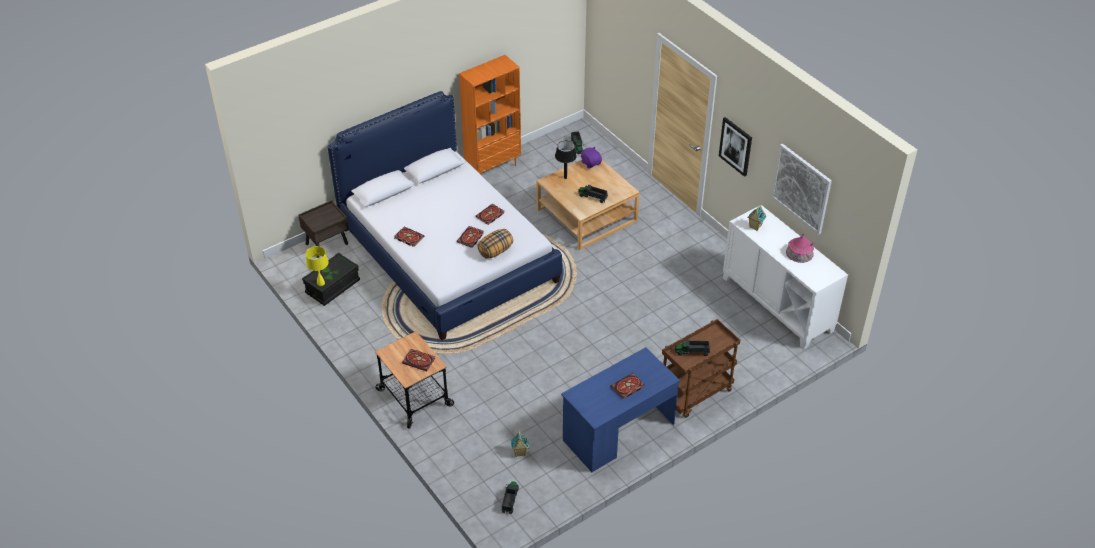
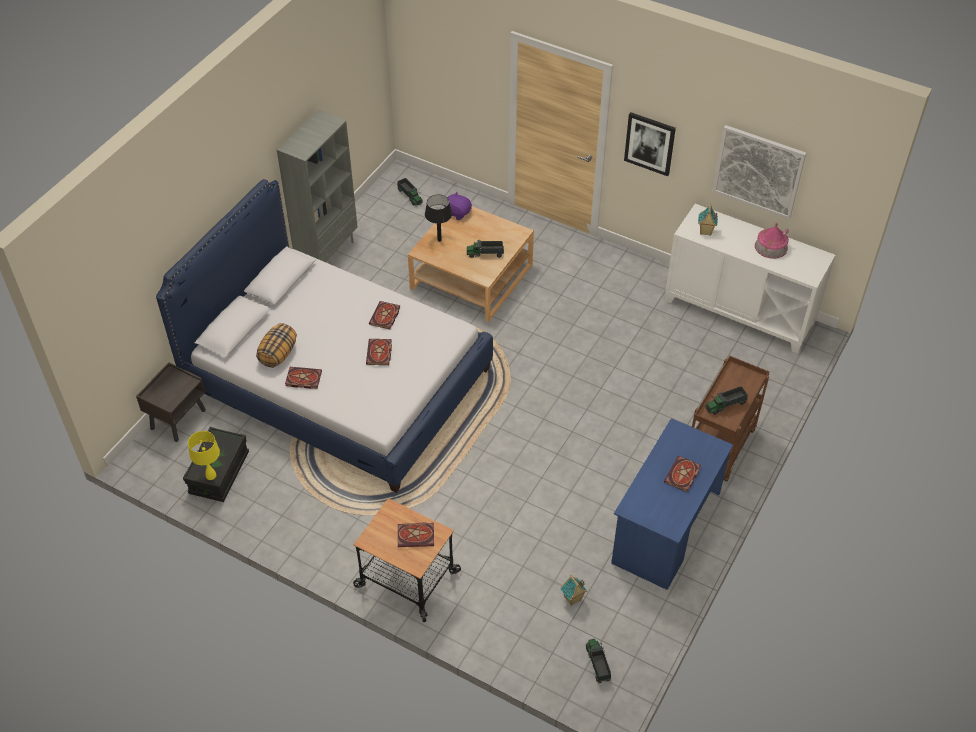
camera: 25 degrees left, 5 degrees up
(493, 167) = (327, 253): orange bookcase -> grey bookcase
(495, 251) = (419, 360): pillow -> pillow (278, 354)

